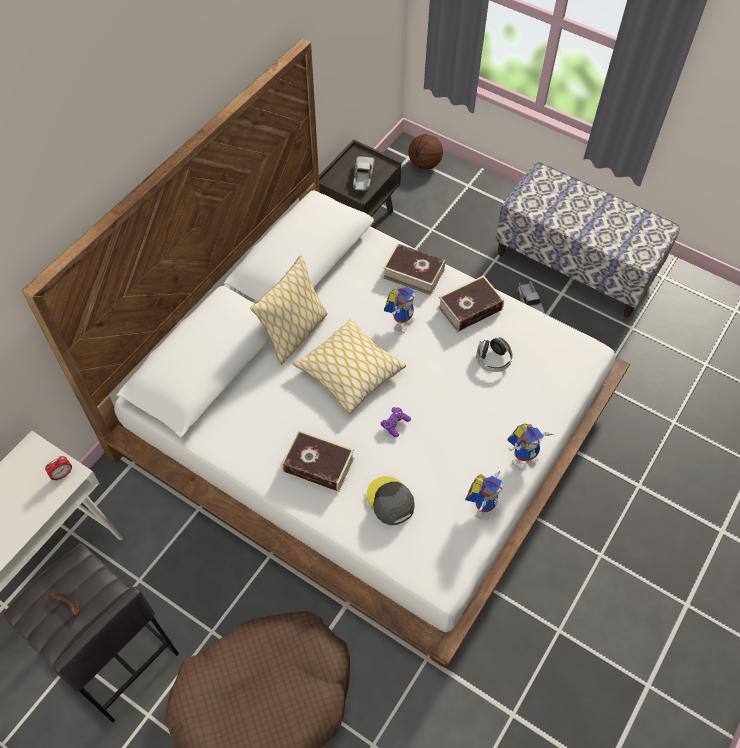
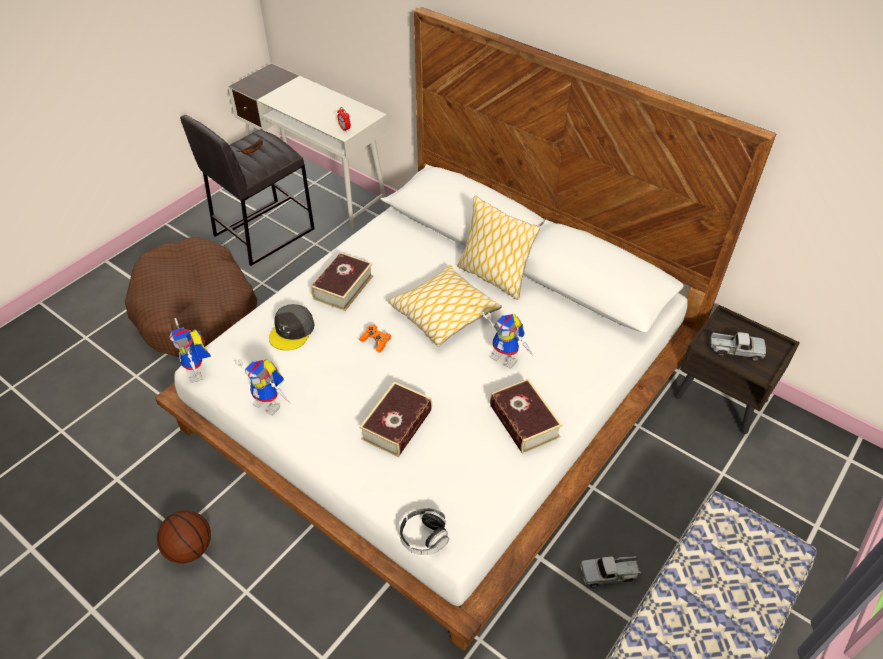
camera: 95 degrees right, 10 degrees down
(390, 501) = (292, 331): grey cap -> grey cap turned 135 degrees clockwise
(395, 424) = (376, 342): purple game controller -> orange game controller
(413, 274) = (576, 374): book -> book (397, 424)
(424, 164) = (843, 477): basketball -> basketball (190, 548)
(493, 360) = (449, 435): headphones -> headphones (424, 537)
(524, 456) = (318, 448): toy robot -> toy robot (199, 372)

